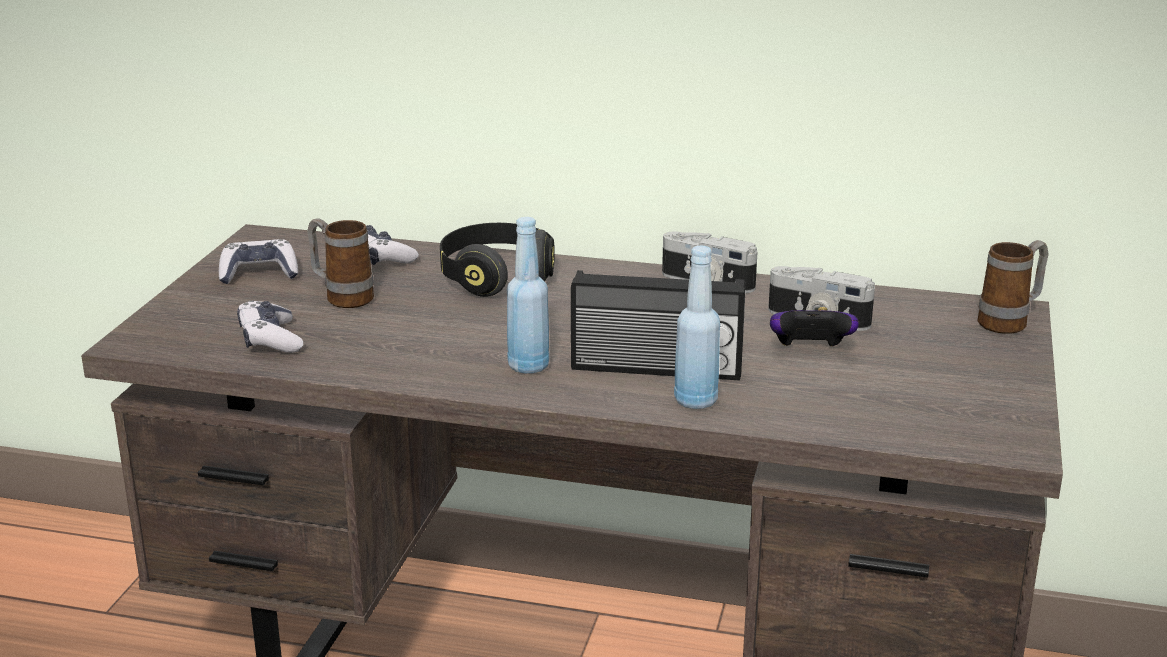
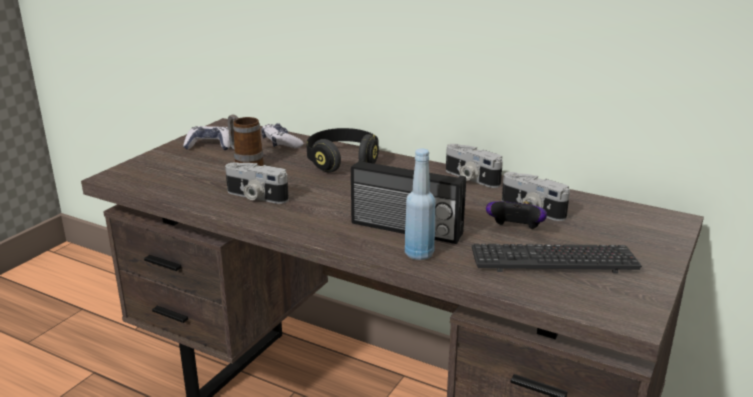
camera: 15 degrees right, 0 degrees up
(270, 339) = (187, 184): game controller -> none
(396, 347) = (255, 197): none -> camera
(528, 366) = (326, 218): blue bottle -> none
(882, 386) = (553, 260): none -> keyboard
(1010, 322) = (668, 227): mug -> none

